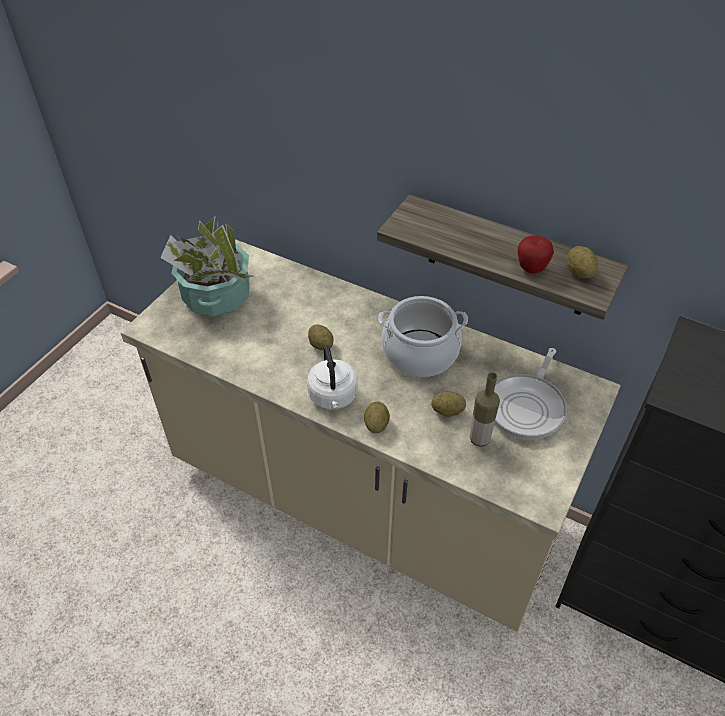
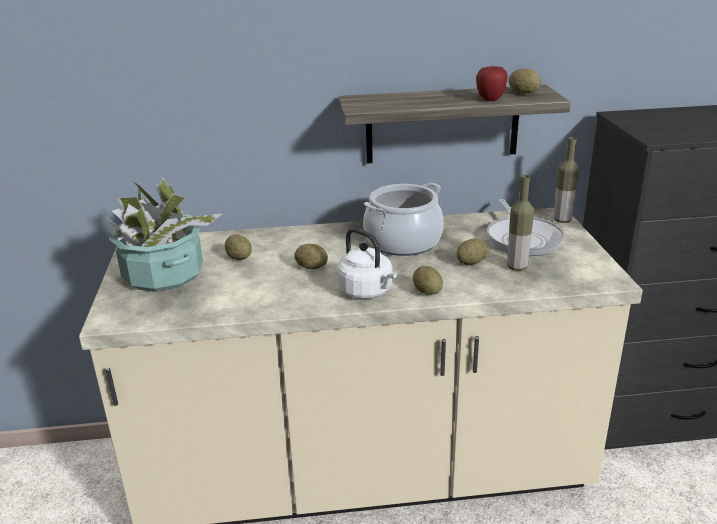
camera: 35 degrees left, 20 degrees down
(281, 304) = (239, 258): none -> potato
(593, 403) = (562, 220): none -> bottle

